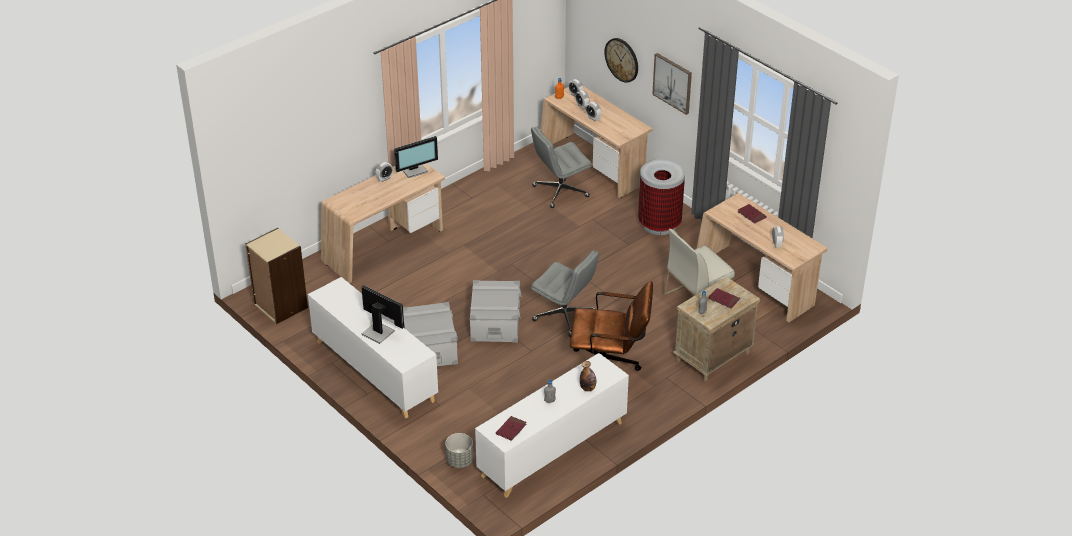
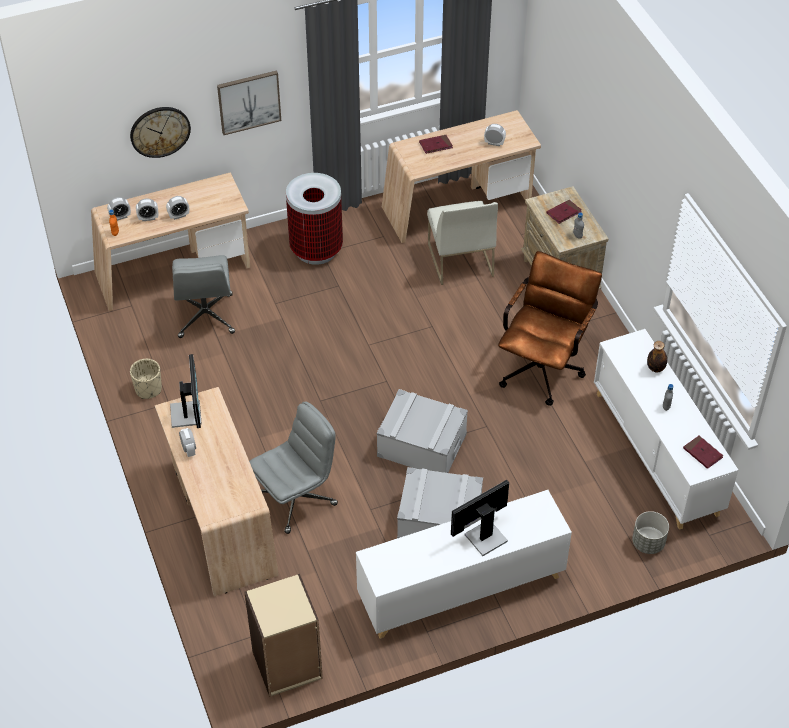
camera: 70 degrees left, 10 degrees up
(479, 186) = (148, 389): none -> beige planter
(565, 316) = (440, 378): grey office chair -> grey office chair (296, 498)

